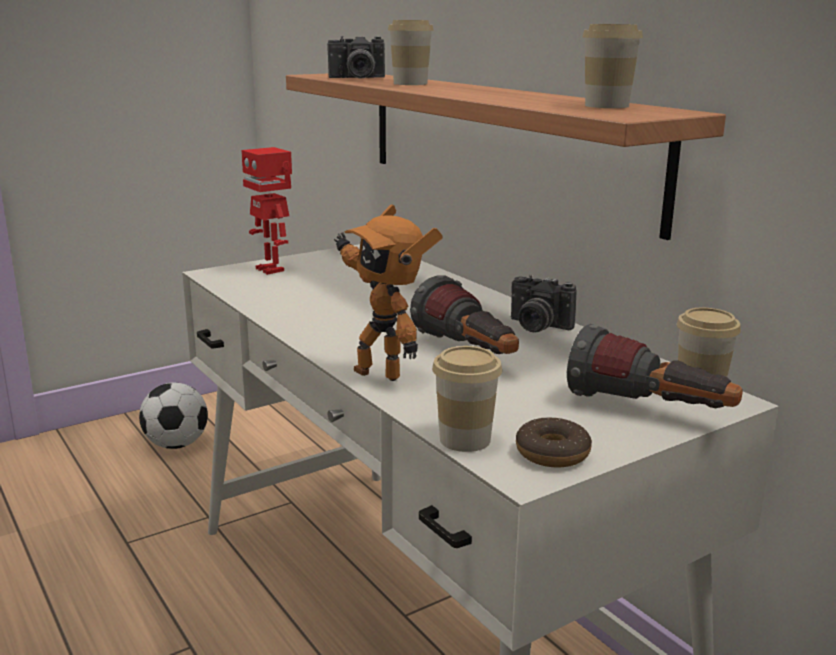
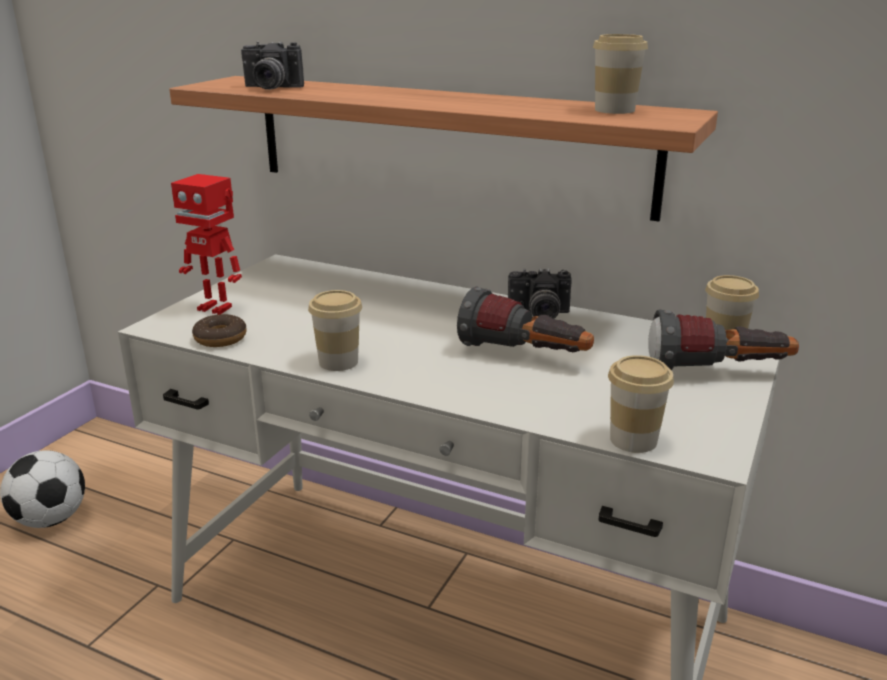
camera: 30 degrees left, 5 degrees up
(356, 78) = (270, 88): camera -> camera turned 45 degrees clockwise
(380, 372) = (480, 395): toy robot -> none
(410, 83) = (351, 92): cup -> cup (338, 362)
(552, 453) = (707, 431): donut -> donut (220, 338)

